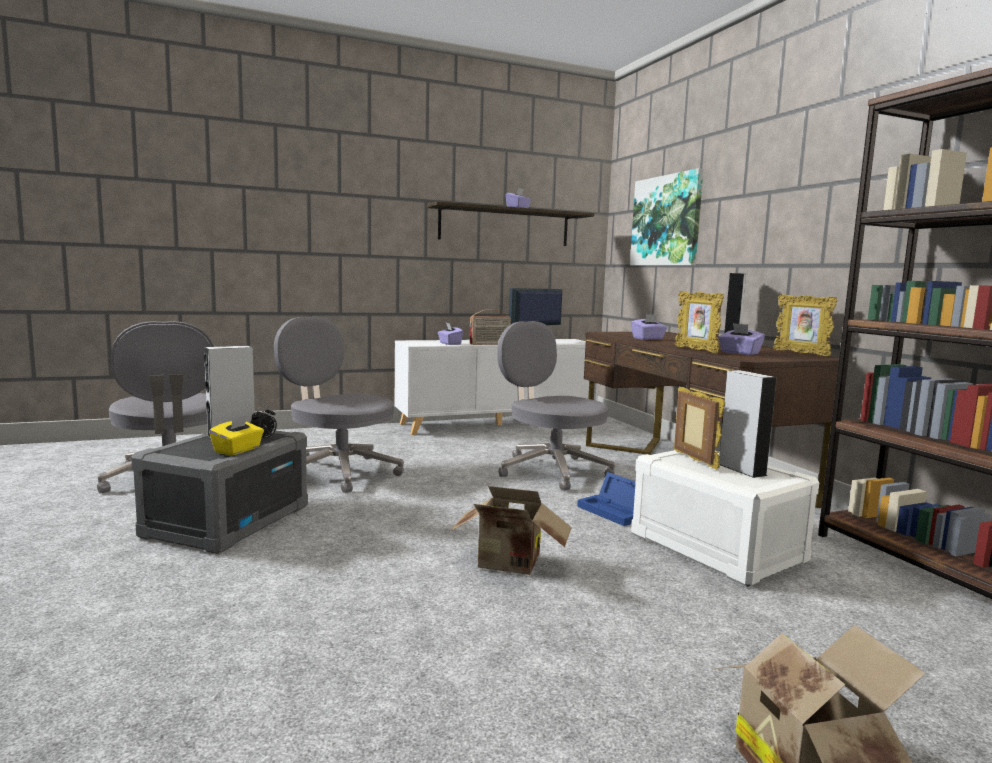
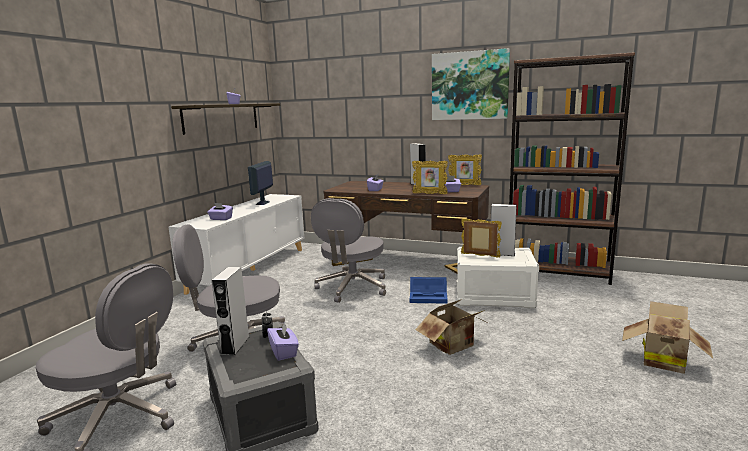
camera: 45 degrees left, 5 degrees up
(238, 450) = (284, 352): yellow tissue box -> purple tissue box
(490, 344) = (247, 212): radio -> none
(551, 470) = (352, 288): grey office chair -> grey office chair turned 75 degrees counterclockwise
(666, 221) = (337, 108): picture -> picture (469, 86)

